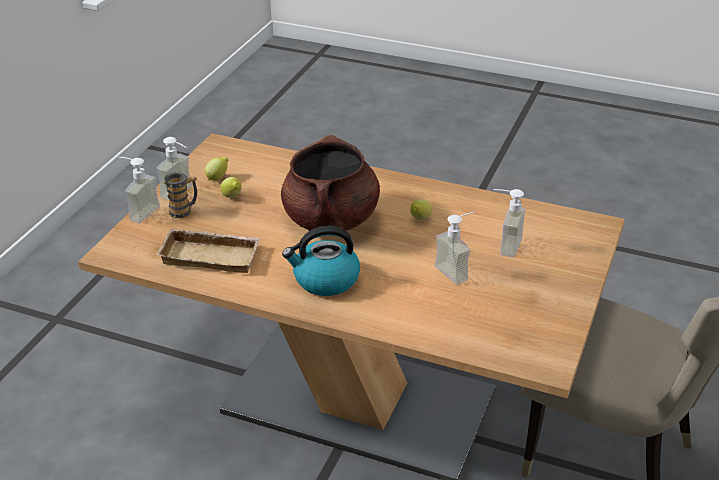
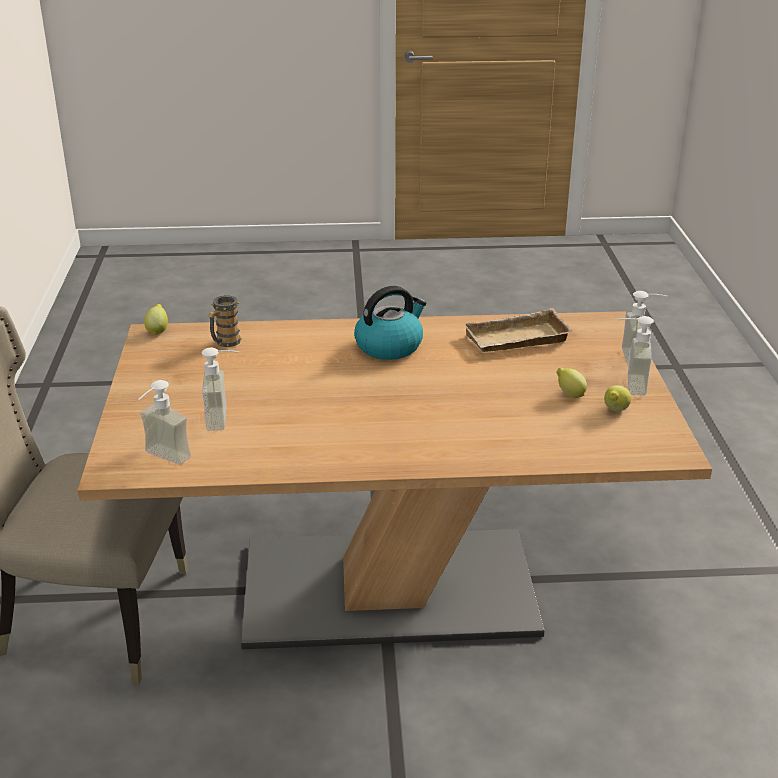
camera: 155 degrees right, 5 degrees down
(184, 211) = (599, 369): mug -> mug (225, 343)
(331, 221) = (435, 397): brown cooking pot -> none
(419, 219) = (337, 423): lemon -> lemon (157, 331)
(457, 270) = (265, 383): soap dispenser -> soap dispenser (161, 459)

